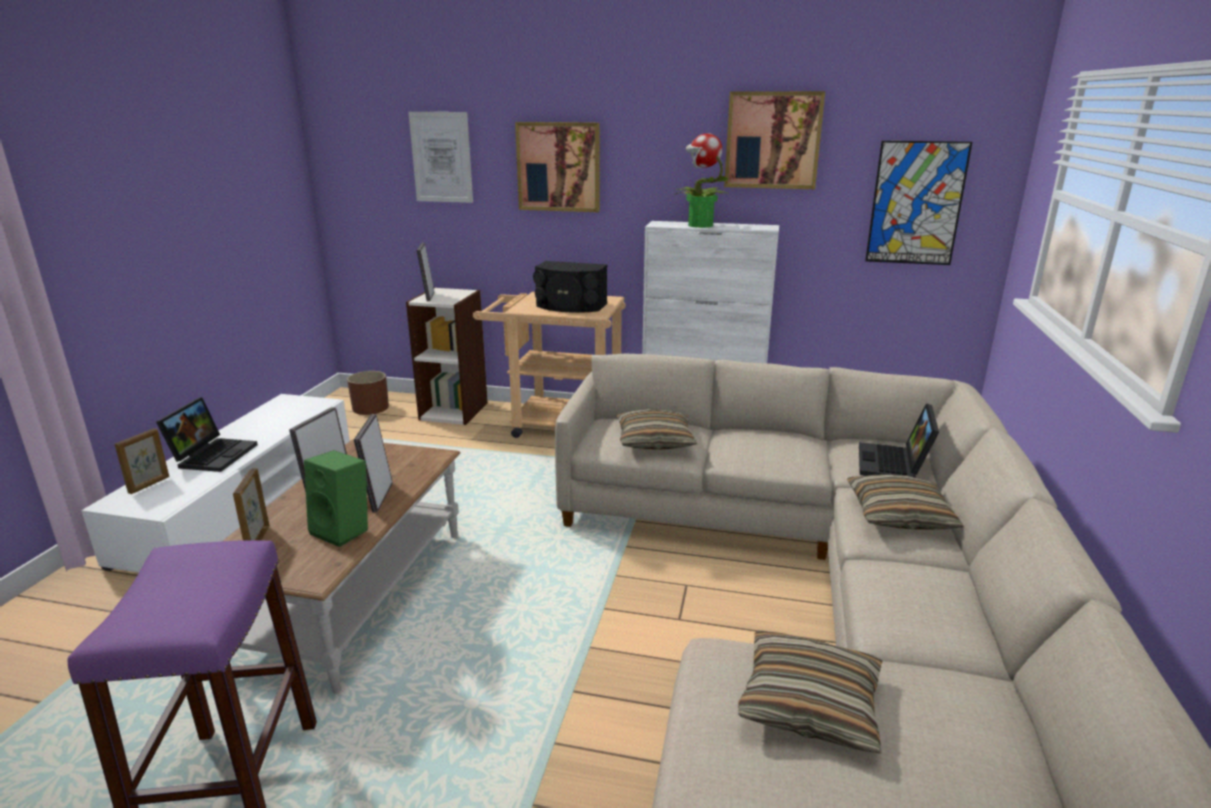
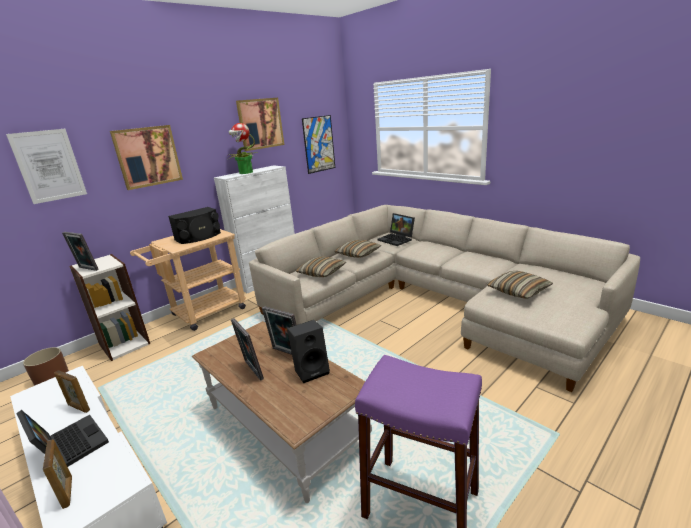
camera: 55 degrees left, 0 degrees up
(257, 539) = (286, 406): picture frame -> picture frame (78, 407)
(344, 530) = (312, 370): green speaker -> black speaker
(899, 515) = (429, 248): pillow -> pillow (358, 254)

